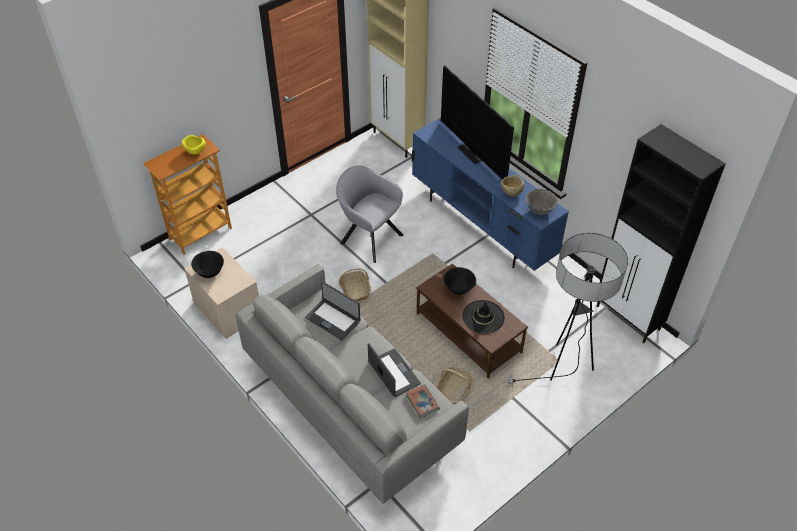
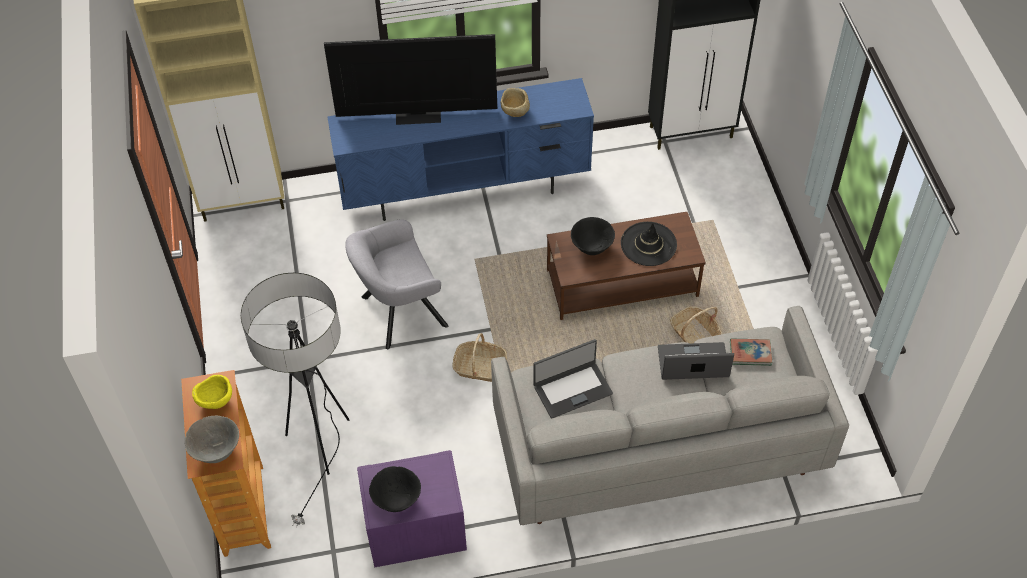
camera: 60 degrees left, 5 degrees up
(227, 309) = (414, 528): beige nightstand -> purple nightstand
(539, 210) = (562, 101): grey bowl -> grey bowl (216, 451)
(563, 368) = (724, 222): floor lamp -> floor lamp (321, 449)

